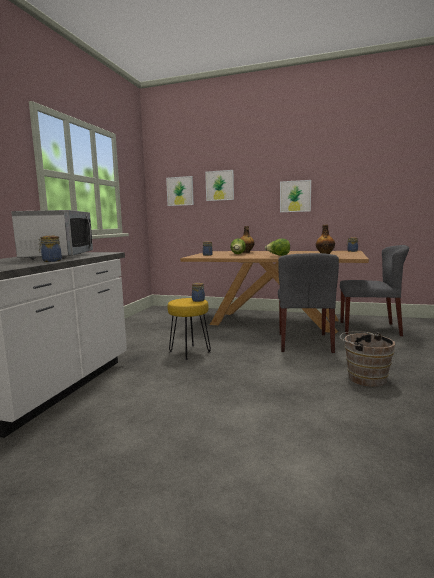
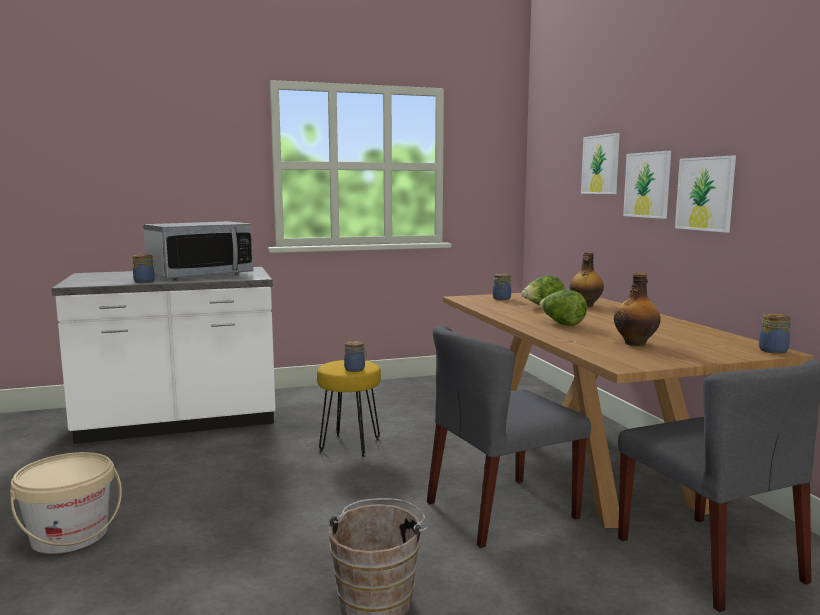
camera: 55 degrees right, 0 degrees up
(180, 191) = (557, 173): picture -> picture (647, 185)
(208, 452) = (70, 535): none -> beige bucket

